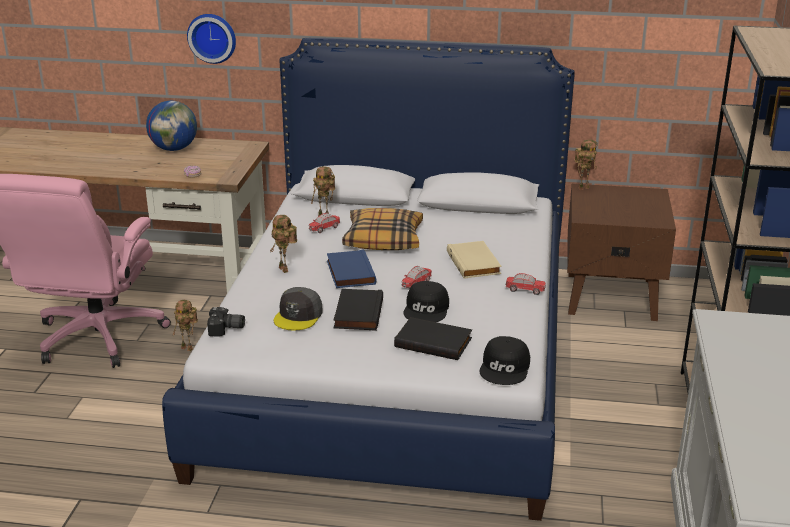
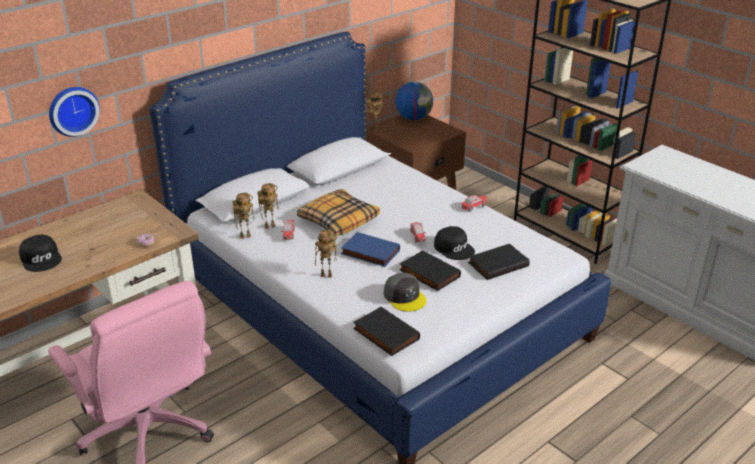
camera: 50 degrees left, 5 degrees up
(174, 149) = (77, 231): globe -> globe (413, 118)
(188, 348) = (235, 390): toy robot -> toy robot (245, 236)
(226, 330) = (384, 334): camera -> black book
(475, 263) = (418, 206): beige book -> none
(505, 368) = (554, 255): black cap -> black cap (42, 258)

